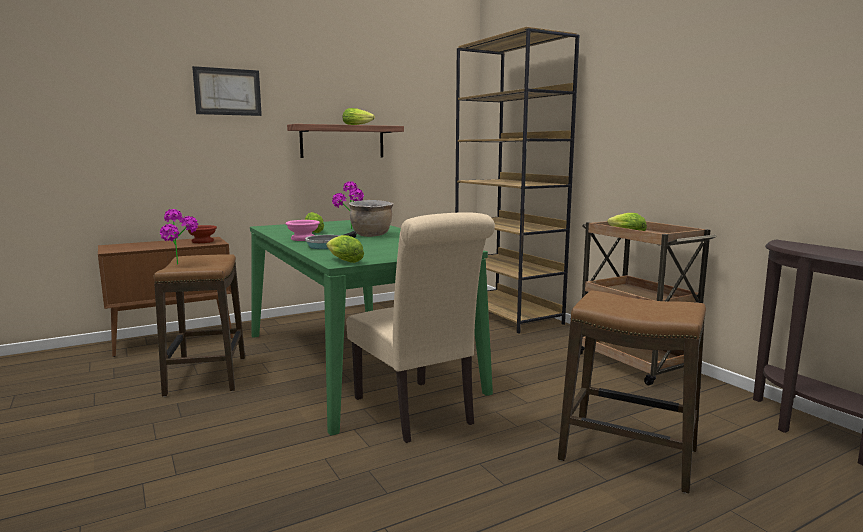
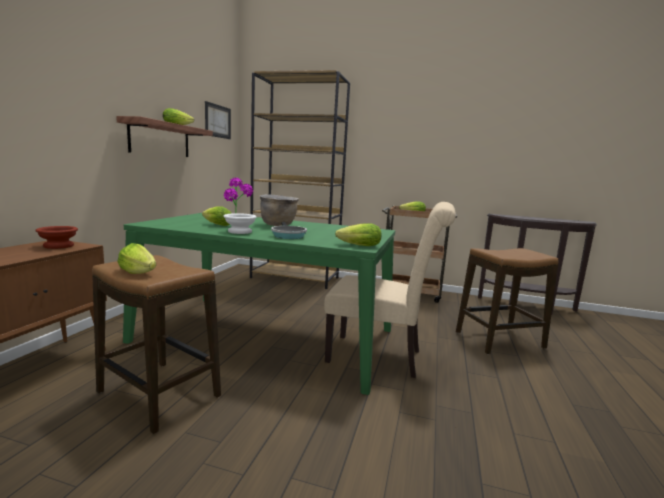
camera: 45 degrees left, 0 degrees up
(182, 265) = (139, 273): potted plant -> lettuce
(227, 92) = (57, 67): picture -> picture (217, 121)
(304, 239) = (240, 232): pink bowl -> white bowl

